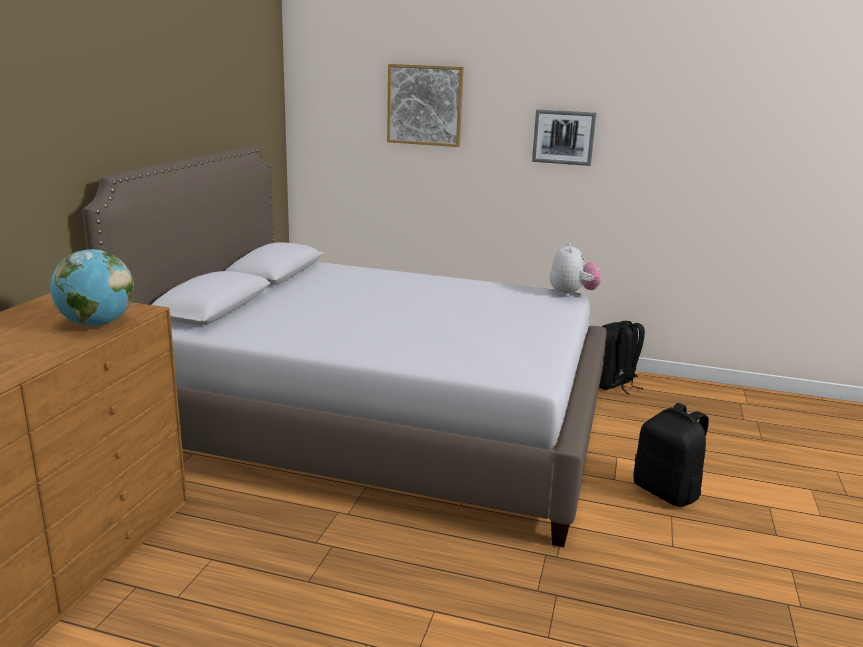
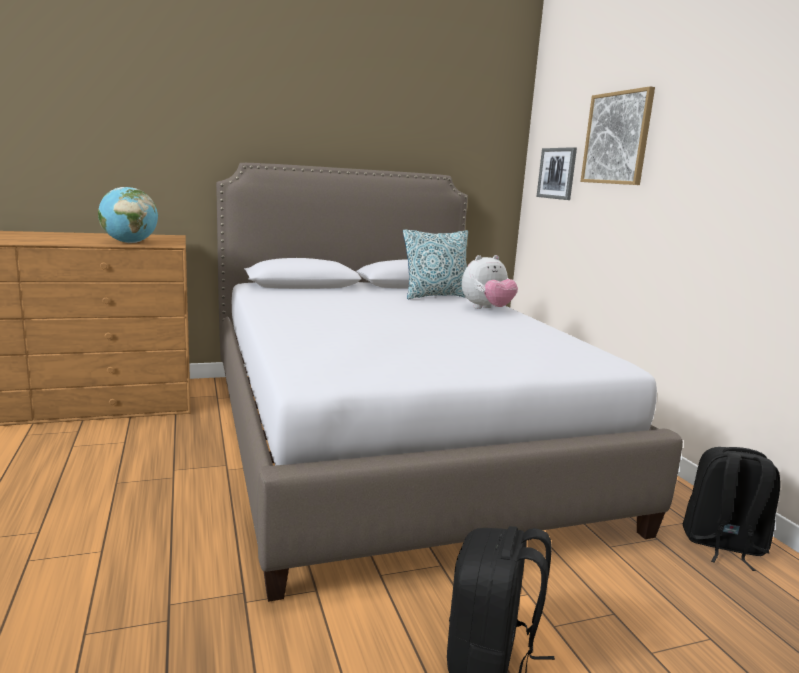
camera: 55 degrees right, 5 degrees down
(336, 278) = (436, 296): none -> pillow
(563, 137) = (747, 167): picture -> picture (557, 173)
(572, 294) = (620, 365): plush toy -> plush toy (486, 309)

